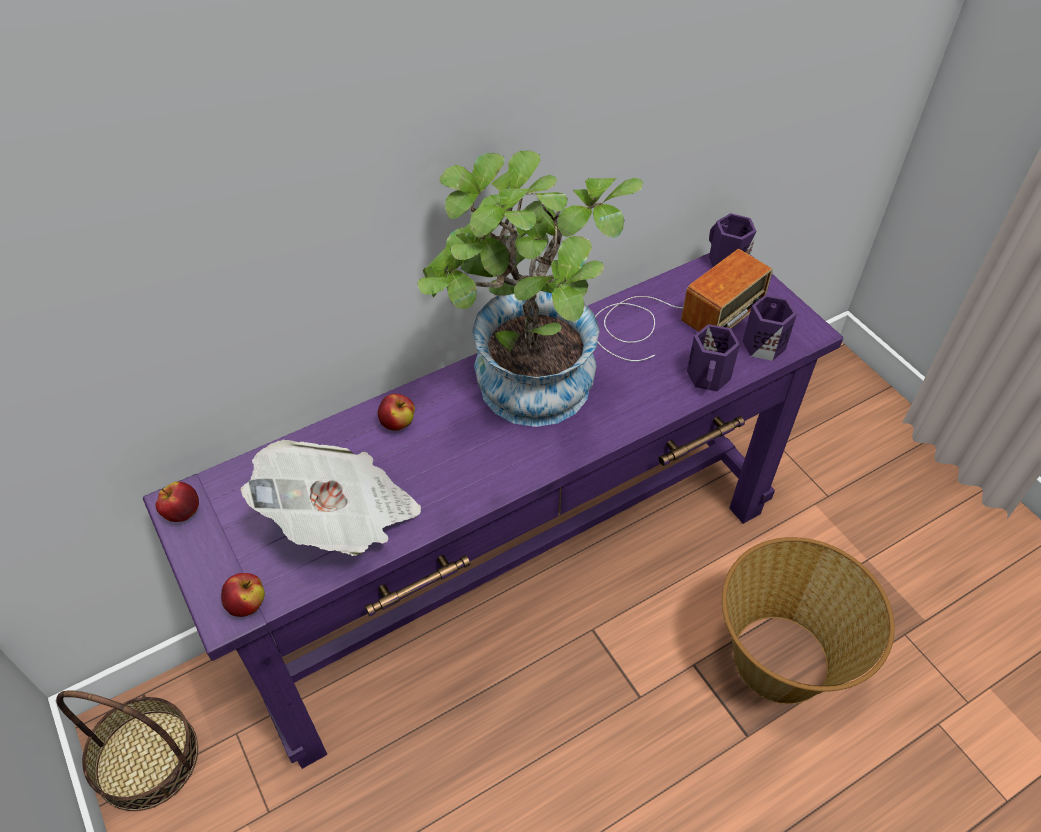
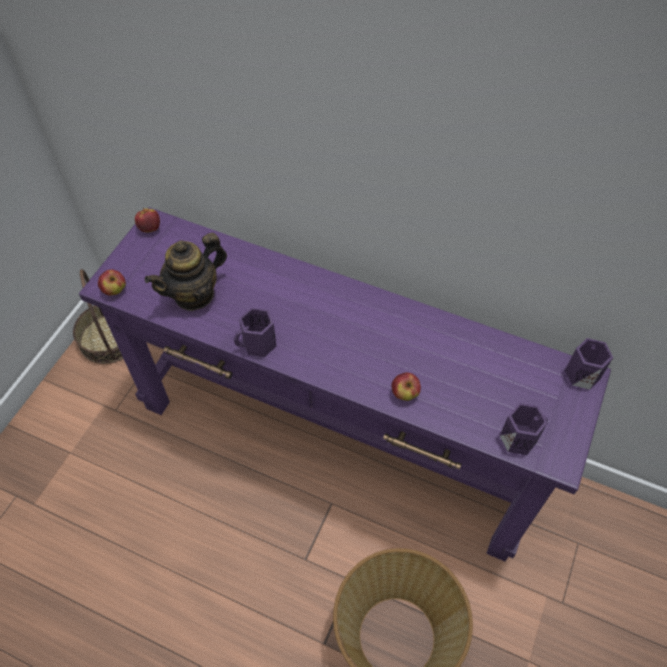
camera: 55 degrees right, 5 degrees up
(341, 518) = (194, 294): newspaper -> teapot
(398, 423) = (277, 278): apple -> apple (404, 393)
(524, 395) = (350, 325): potted plant -> none
(670, 319) = (489, 369): radio -> none
(709, 377) = (456, 420): purple mug -> purple mug (258, 345)

